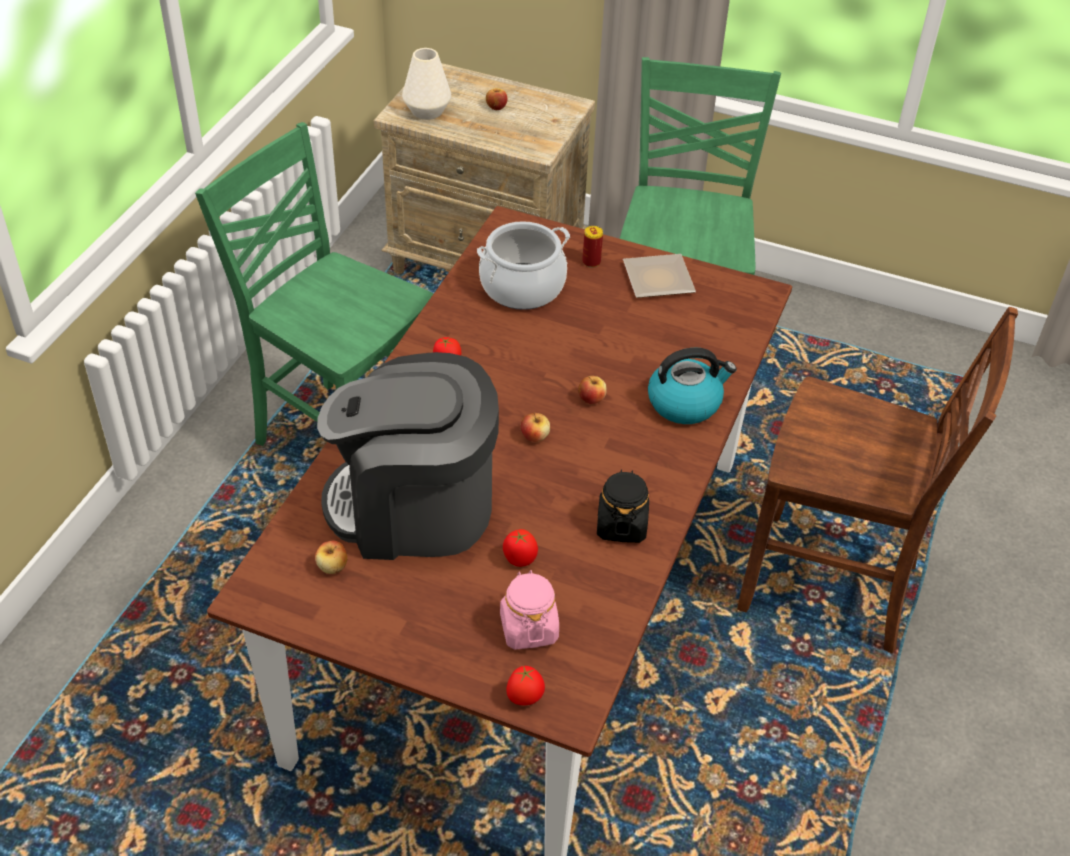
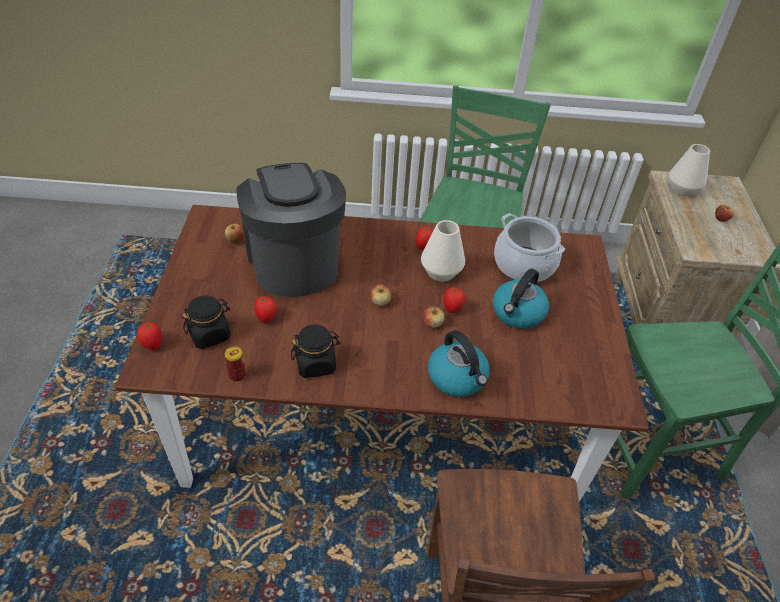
camera: 70 degrees right, 0 degrees up
(503, 364) = (441, 272): none -> white vase
(528, 628) = (210, 334): pink jar -> black jar
(573, 373) = (452, 308): none -> tomato
(591, 262) = (578, 294): can -> can (237, 375)
(602, 321) = (517, 313): none -> kettle
(661, 281) = (586, 338): plate -> none

